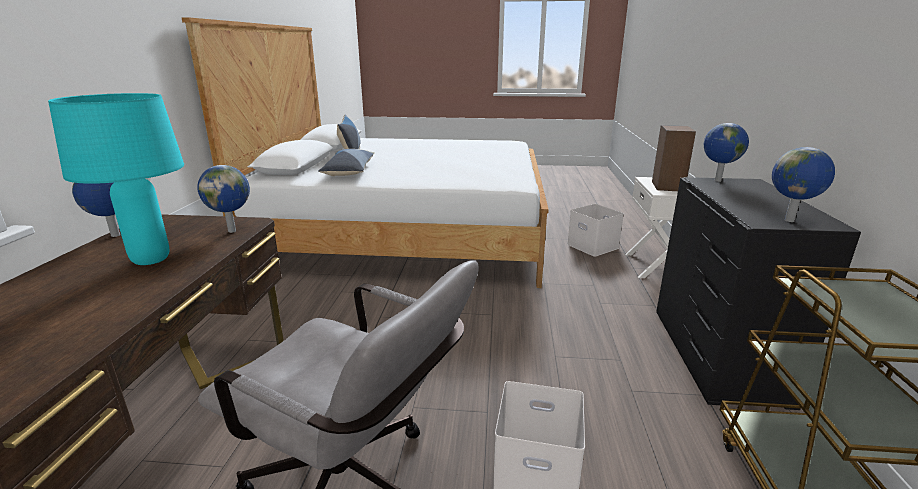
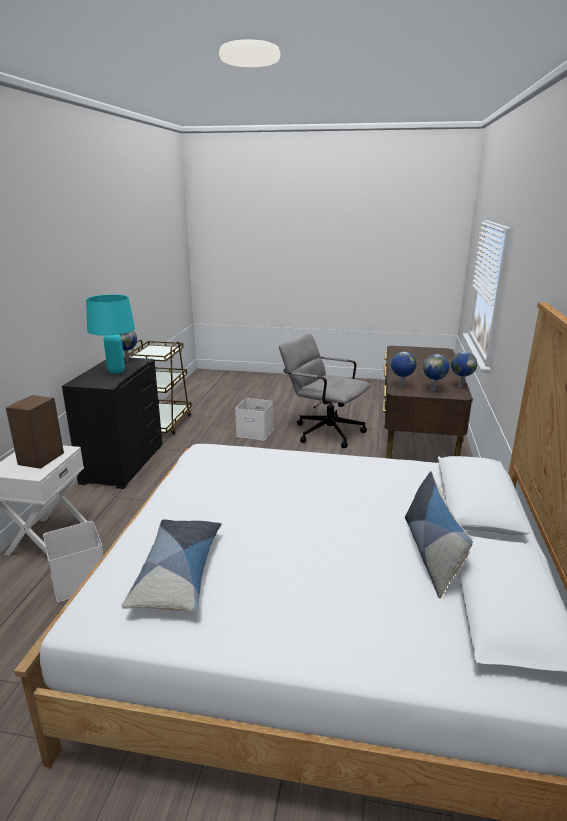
camera: 175 degrees left, 0 degrees up
(150, 260) = (418, 375): turquoise table lamp -> turquoise table lamp (117, 371)
(349, 171) = (391, 482): pillow -> pillow (178, 573)
(717, 180) = (96, 384): globe -> globe (433, 390)

